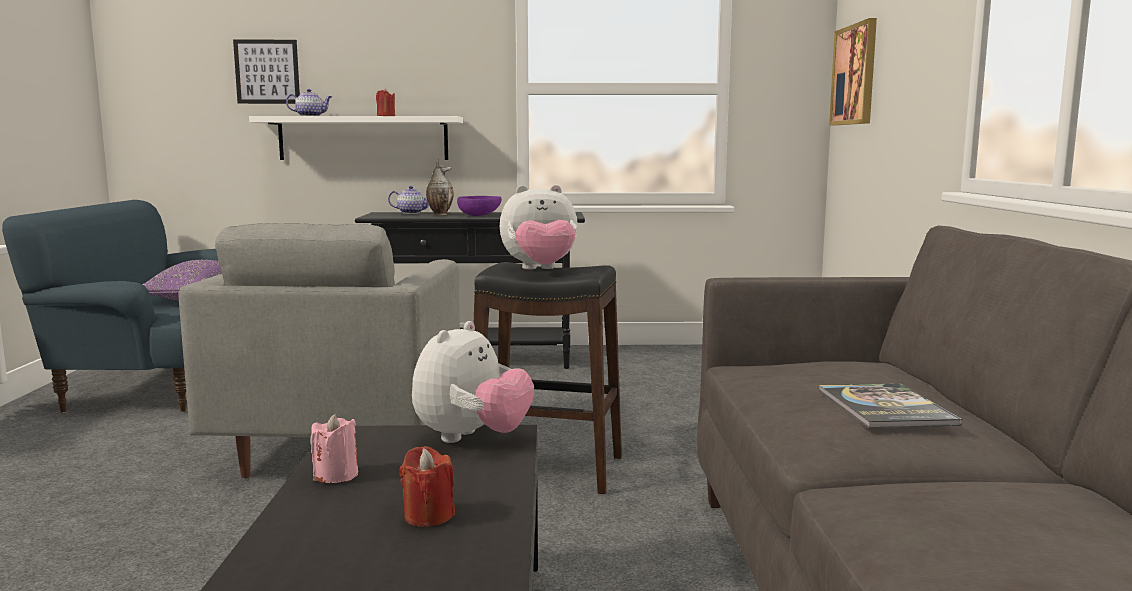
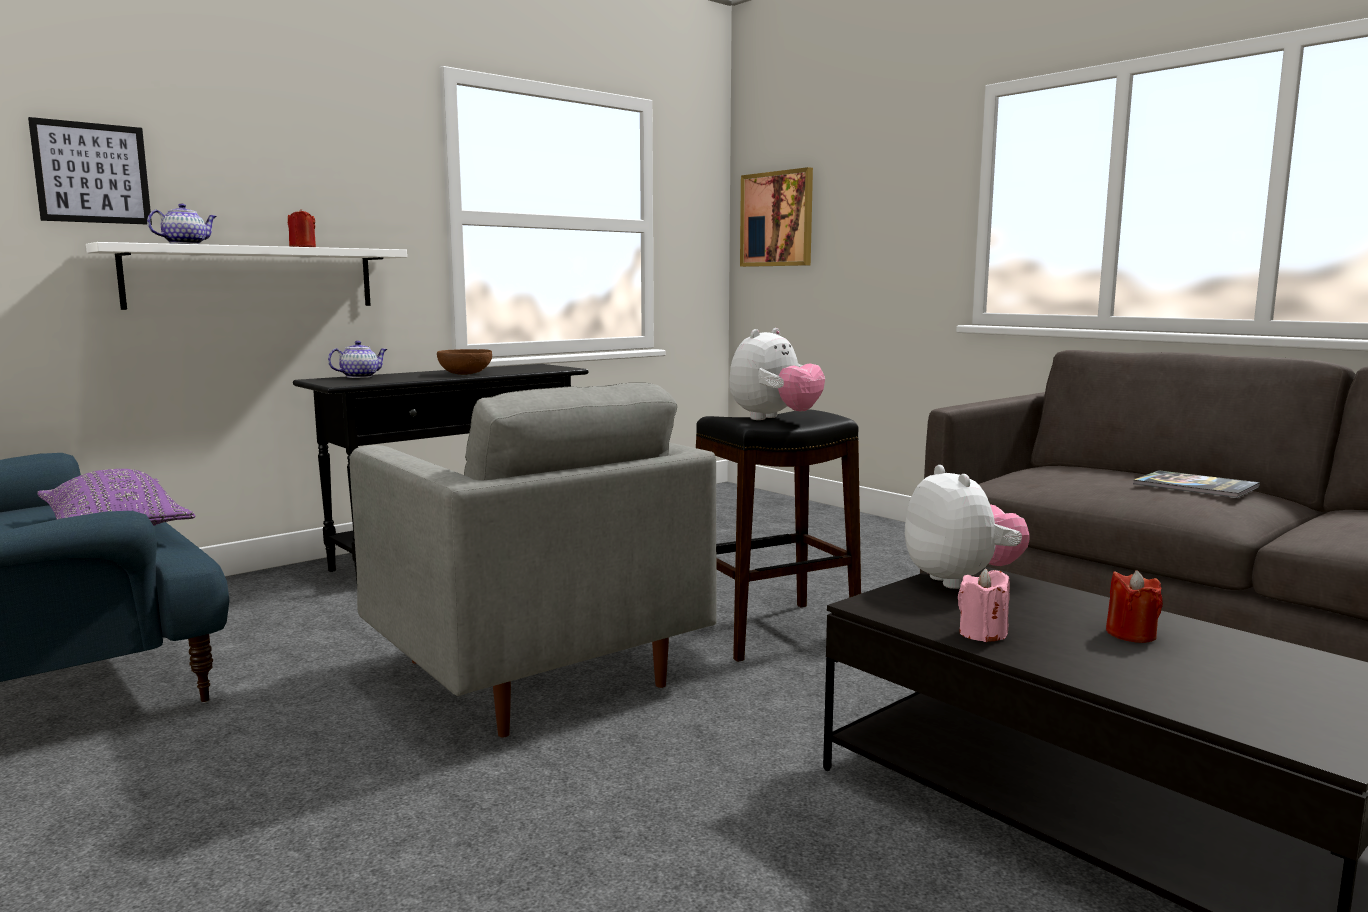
camera: 40 degrees left, 0 degrees up
(439, 214) = (409, 376): vase -> none
(480, 215) = (465, 374): purple bowl -> brown bowl

